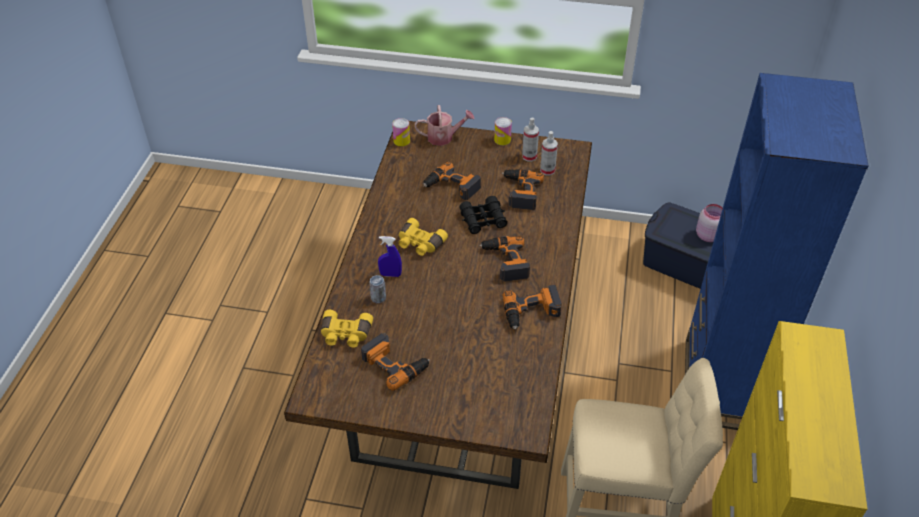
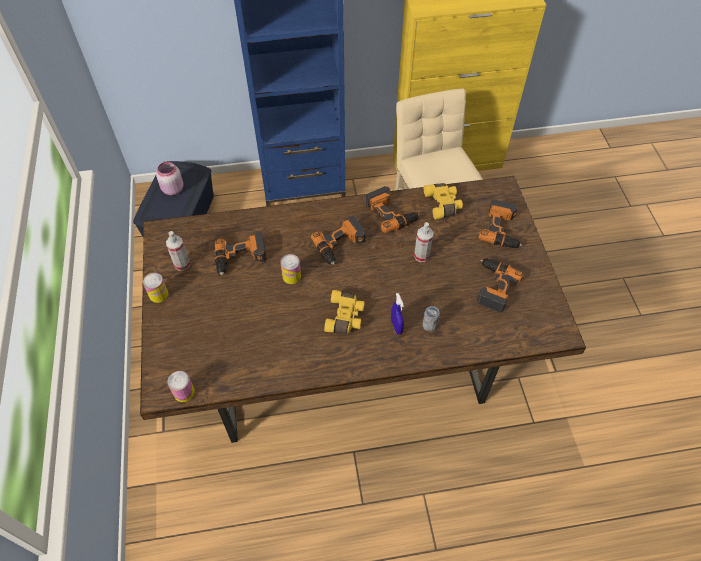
camera: 110 degrees left, 10 degrees up
(345, 335) = (484, 334): yellow binoculars -> yellow binoculars (443, 204)
(444, 137) = (166, 351): watering can -> none
(452, 187) = (251, 316): power drill -> power drill (502, 229)
(483, 220) = (291, 276): black binoculars -> can
(547, 170) = (200, 244): spray bottle -> spray bottle (421, 256)

